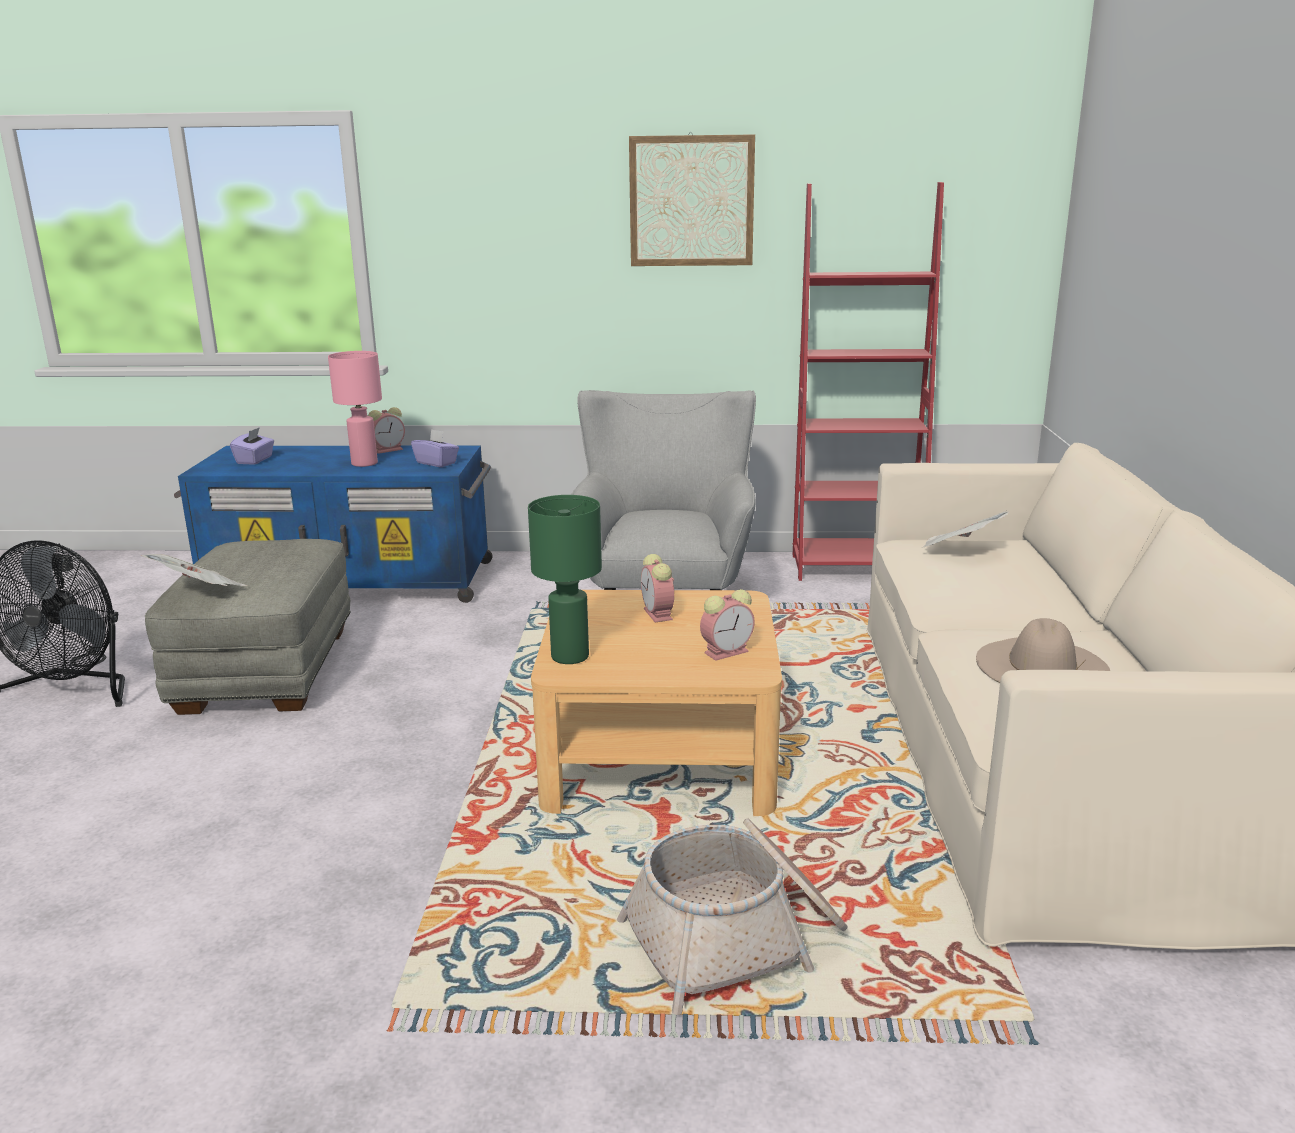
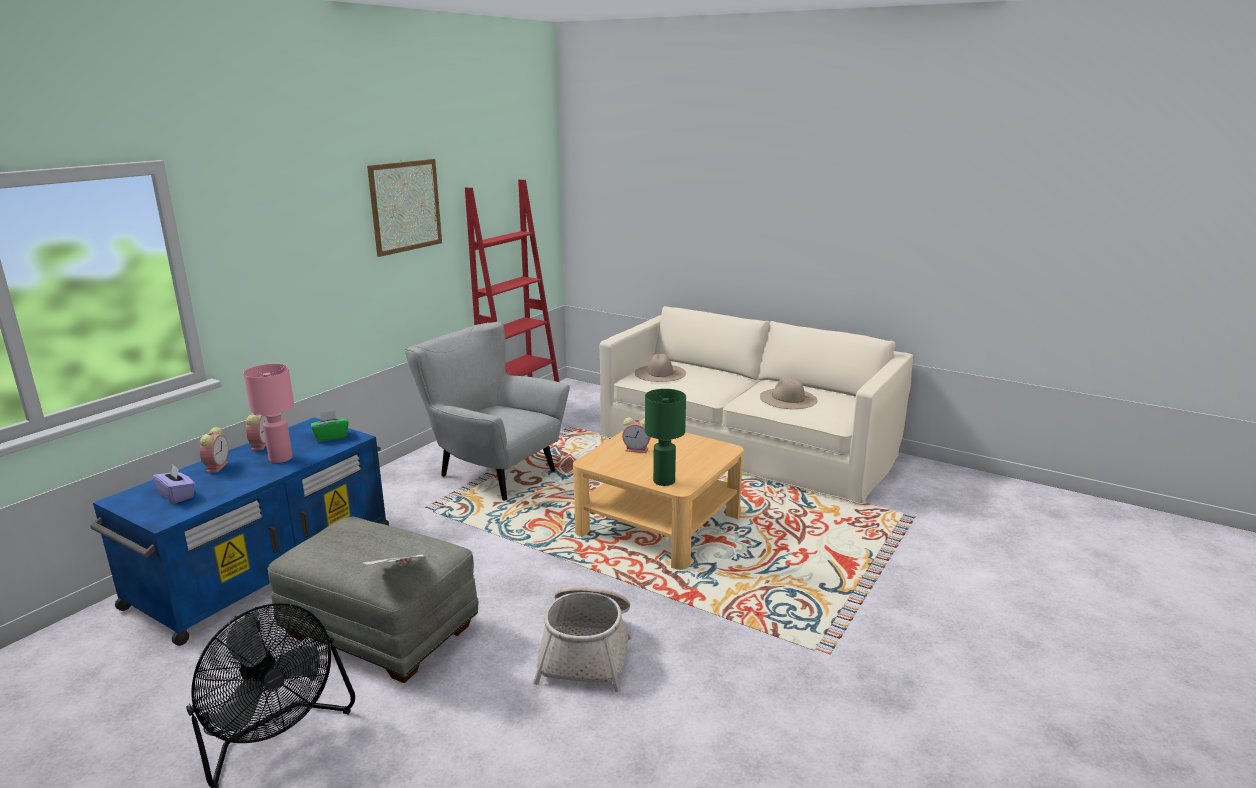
camera: 60 degrees left, 0 degrees up
(436, 463) = (331, 437): purple tissue box -> green tissue box
(727, 651) = (699, 447): alarm clock -> alarm clock (217, 466)
(737, 939) = (821, 552): basket -> basket (587, 650)
(960, 551) = (660, 373): newspaper -> beige hat

